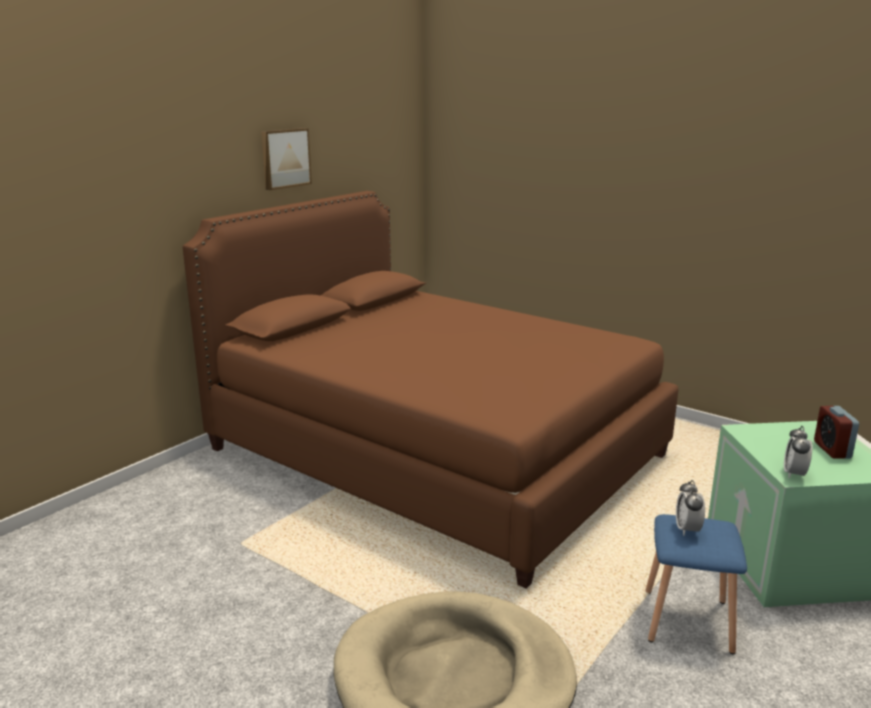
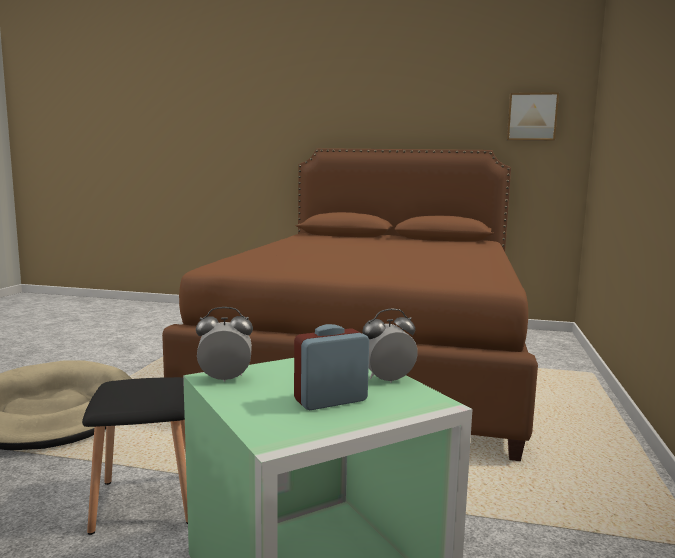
camera: 65 degrees right, 10 degrees down
(285, 158) = (404, 114): picture -> picture (532, 117)
(687, 529) = (145, 383): alarm clock -> alarm clock (387, 380)
(689, 622) = (144, 502): blue stool -> black stool

